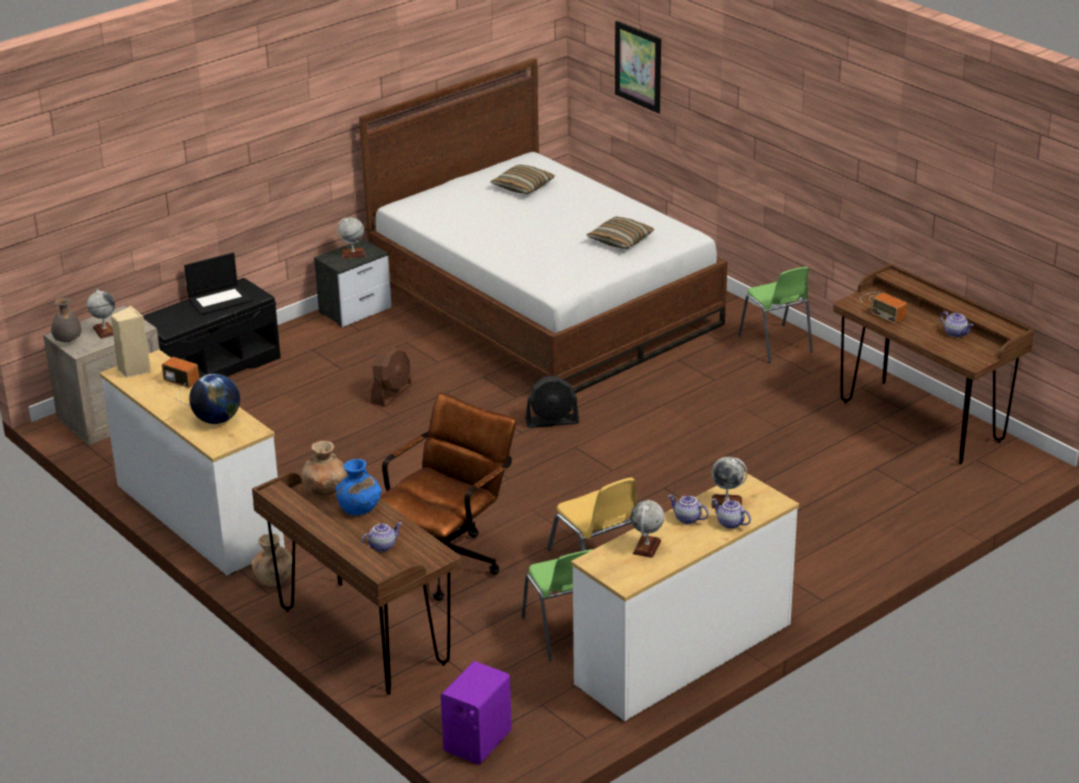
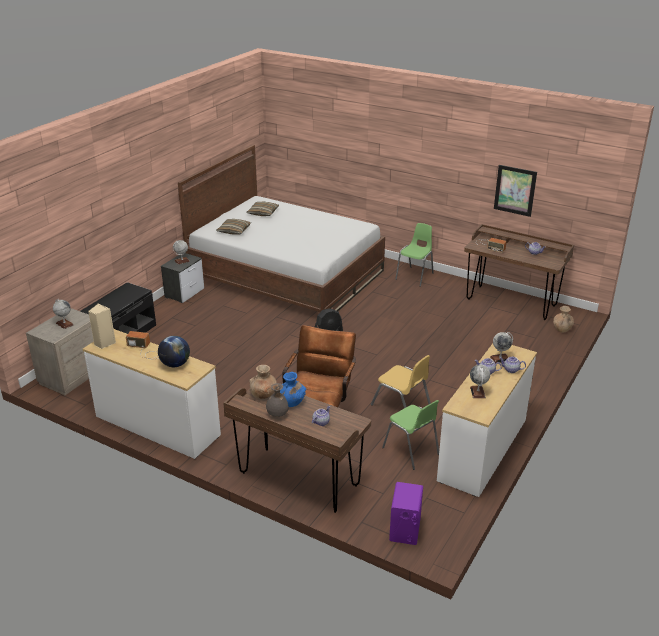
camera: 20 degrees left, 0 degrees up
(67, 341) = (44, 334): grey vase -> grey vase (277, 415)
(220, 300) = (120, 296): laptop -> none
(274, 579) = (224, 455): brown vase -> brown vase (562, 329)
(391, 393) = (231, 334): brown fan -> none
(620, 240) = (333, 232): pillow -> pillow (234, 231)
(638, 66) = (313, 142): picture -> picture (515, 190)
(775, 344) = (415, 276): green chair -> green chair turned 105 degrees counterclockwise

